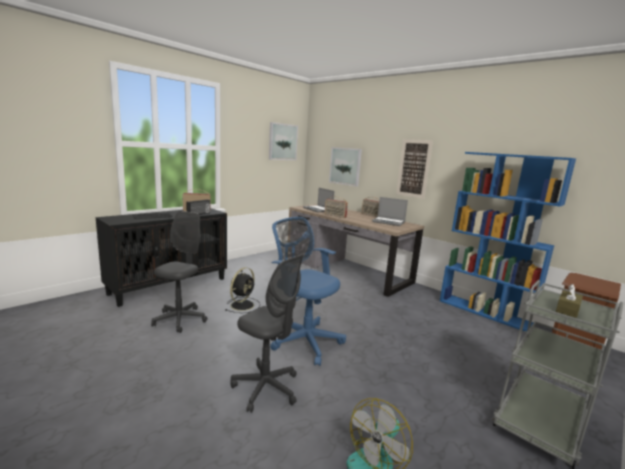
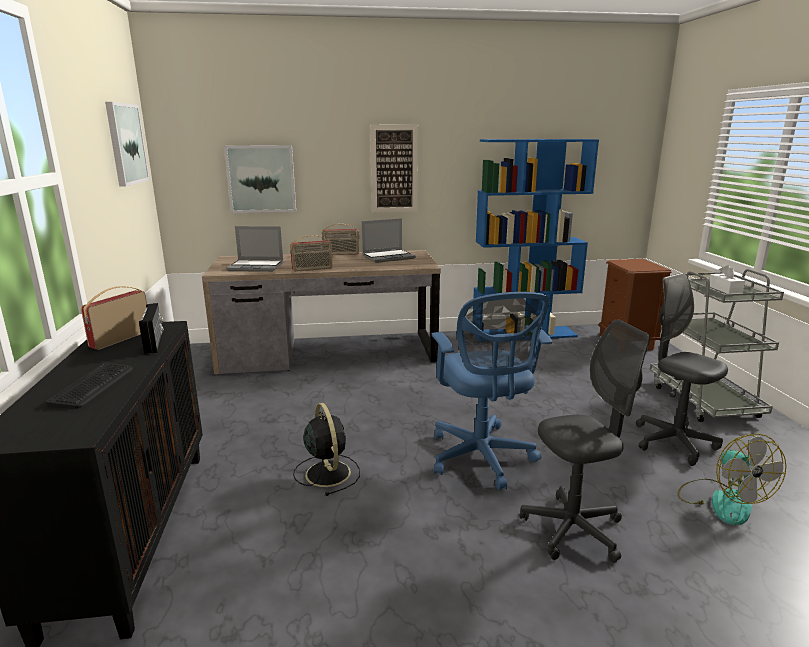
camera: 50 degrees left, 5 degrees up
(180, 320) = (302, 557): grey office chair -> grey office chair (673, 442)
(303, 339) = (482, 458): blue office chair -> blue office chair turned 90 degrees counterclockwise
(567, 309) = (724, 289): brown tissue box -> white tissue box

